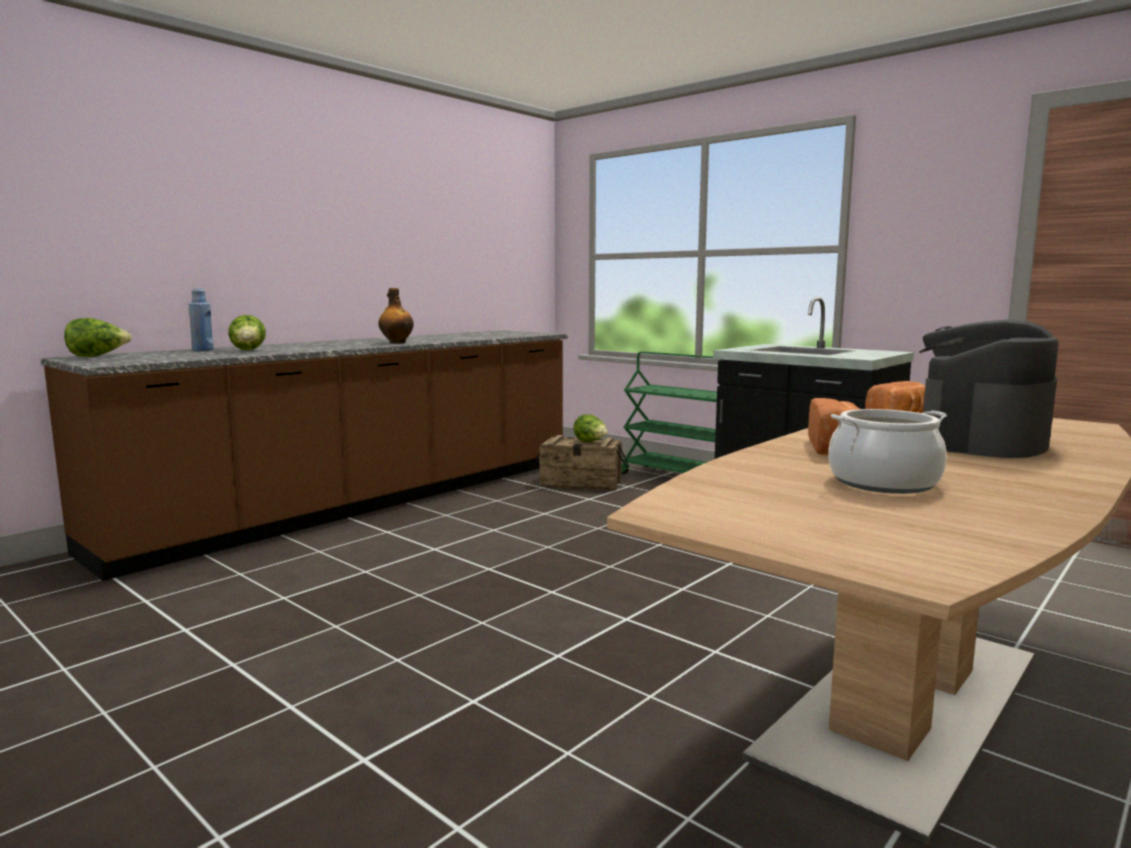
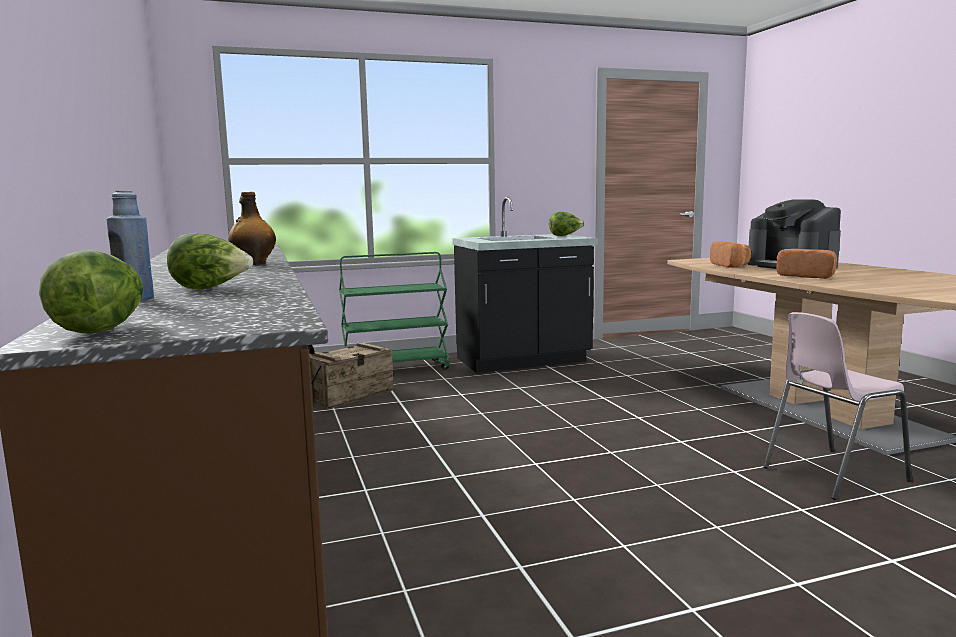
camera: 60 degrees left, 0 degrees up
(591, 442) = (359, 350): lettuce -> lettuce (565, 236)
(611, 716) = (832, 474): none -> pink chair
(884, 483) = (899, 280): cooking pot -> none

